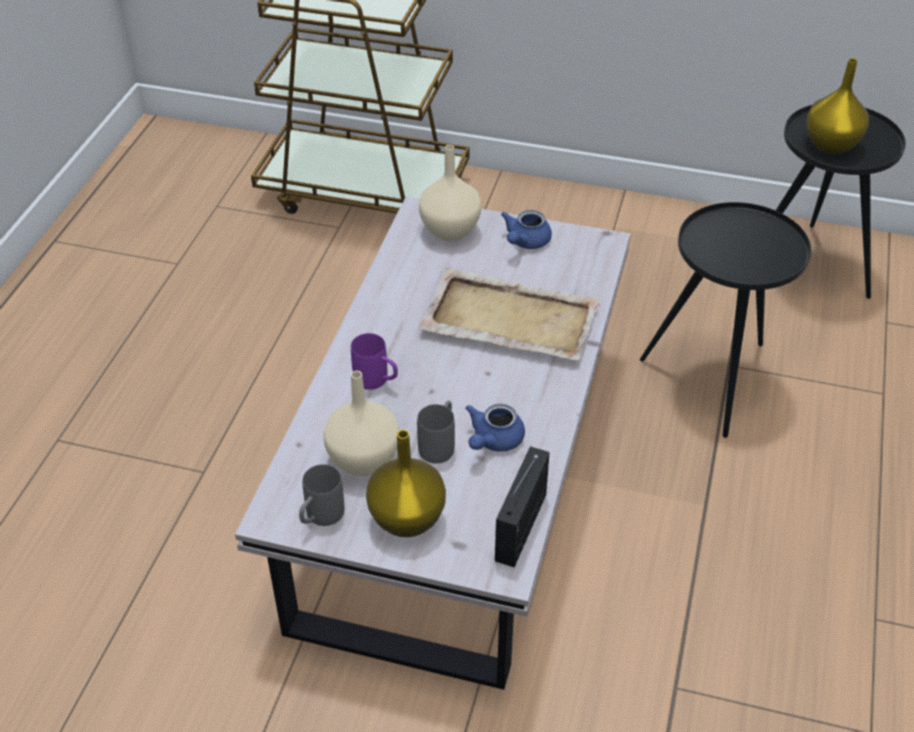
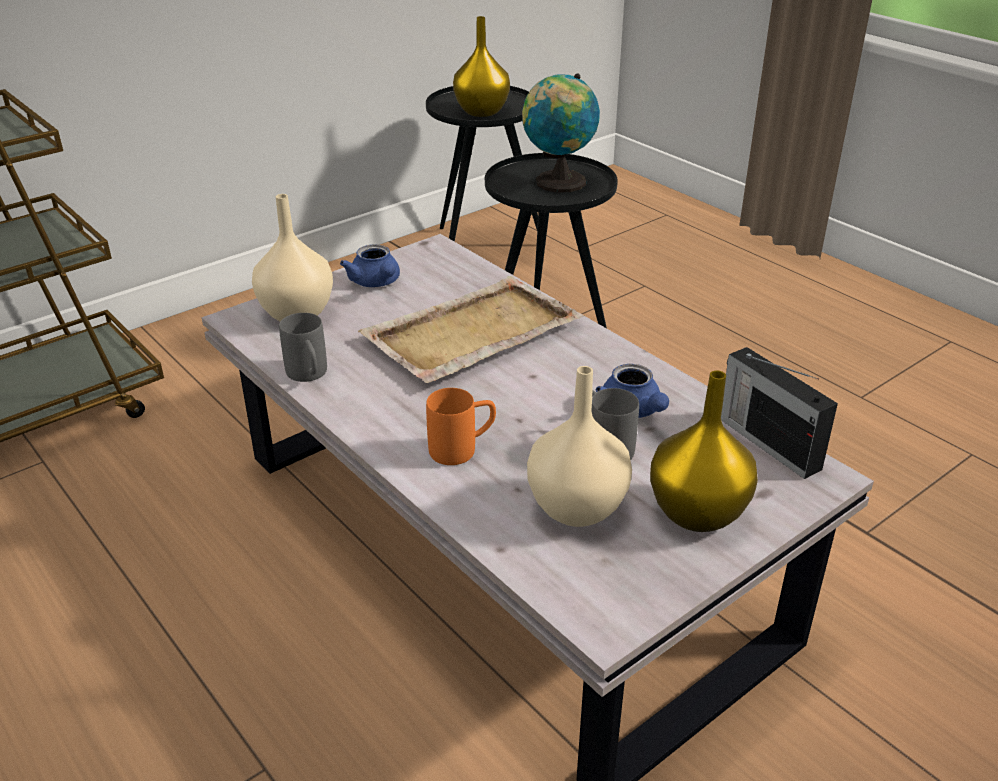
camera: 55 degrees left, 10 degrees down
(320, 518) = (640, 580): grey mug -> grey mug (309, 376)
(377, 381) = (462, 449): purple mug -> orange mug
(748, 249) = (557, 183): none -> globe

